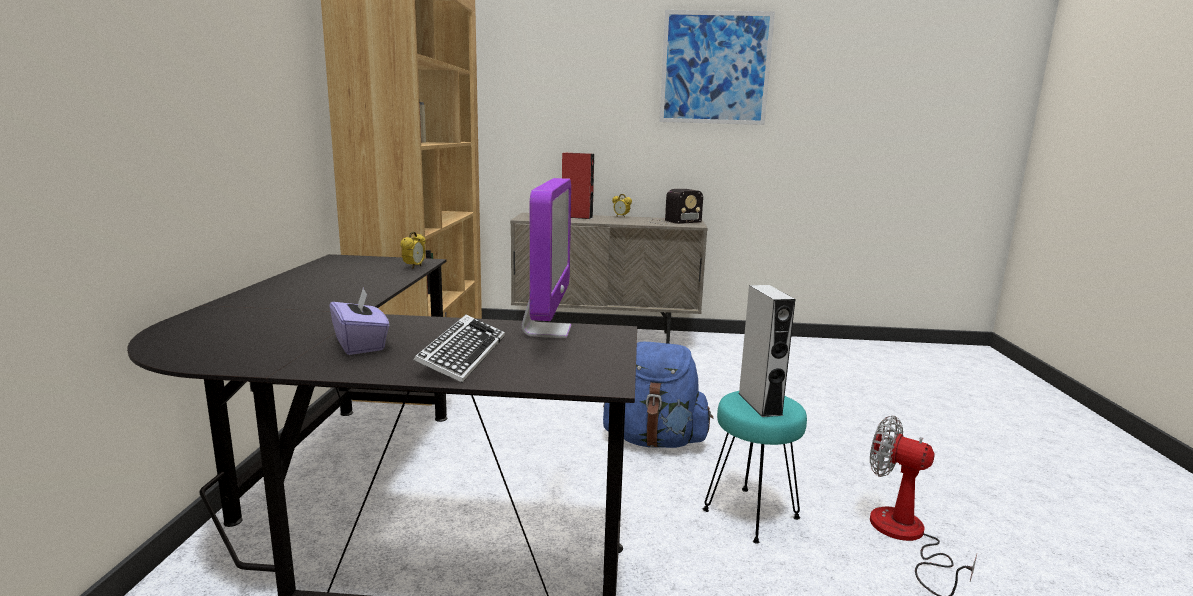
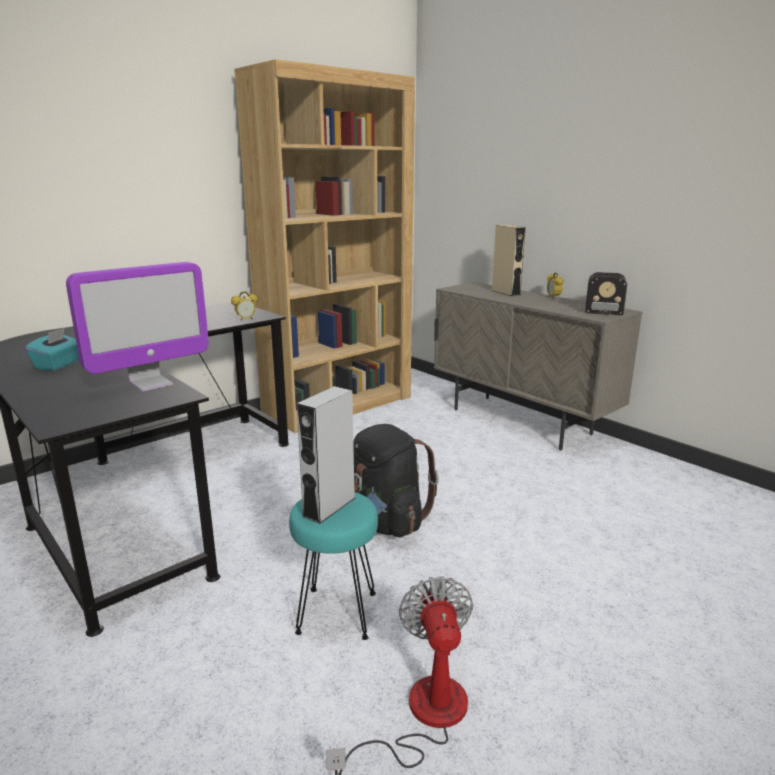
camera: 45 degrees right, 5 degrees up
(361, 344) = (59, 365): purple tissue box -> turquoise tissue box
(463, 355) = (69, 385): keyboard -> none
(577, 217) = (505, 292): red speaker -> beige speaker
(655, 440) = (385, 522): blue backpack -> black backpack
(715, 68) = (678, 123): picture -> none

